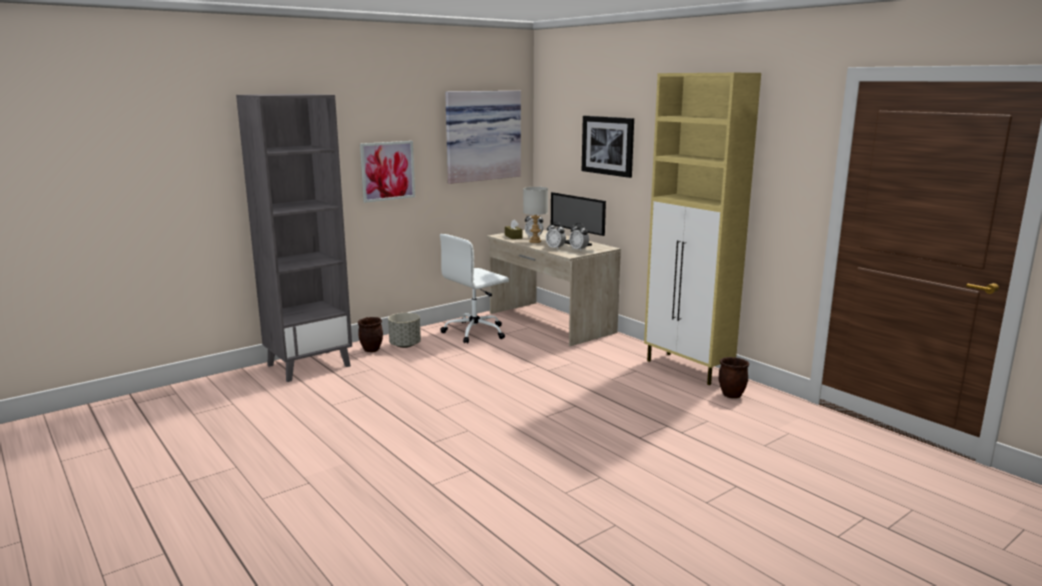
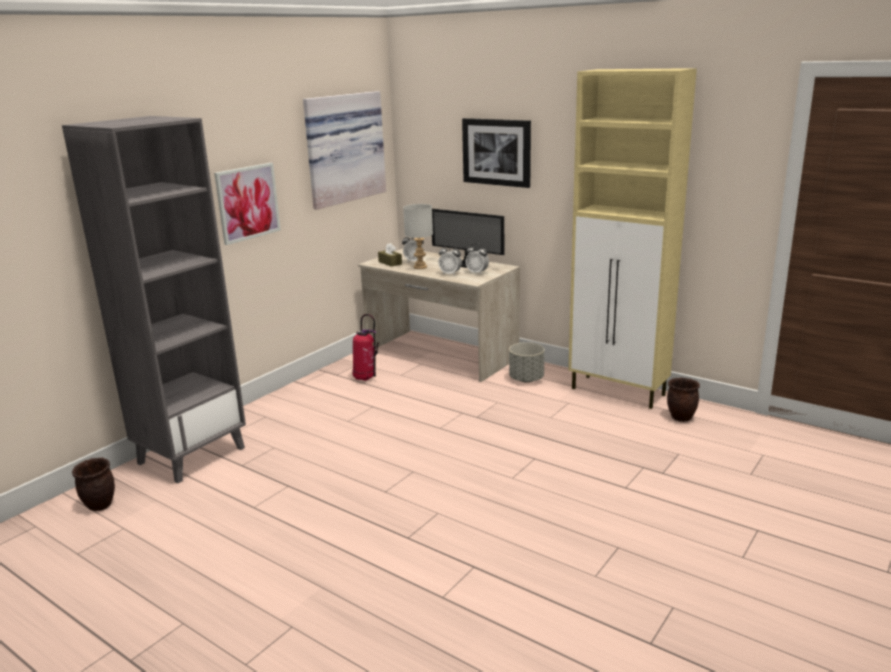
camera: 15 degrees left, 5 degrees up
(371, 350) = (256, 421): brown planter -> brown planter (99, 505)
(405, 345) = (294, 408): grey planter -> grey planter (526, 379)
(476, 332) = (366, 378): white office chair -> fire extinguisher

